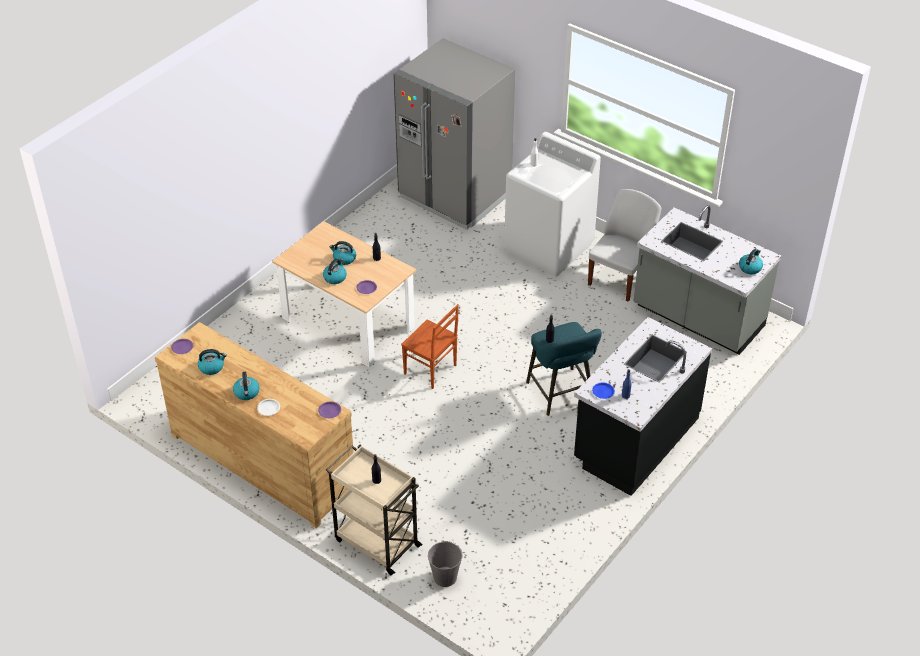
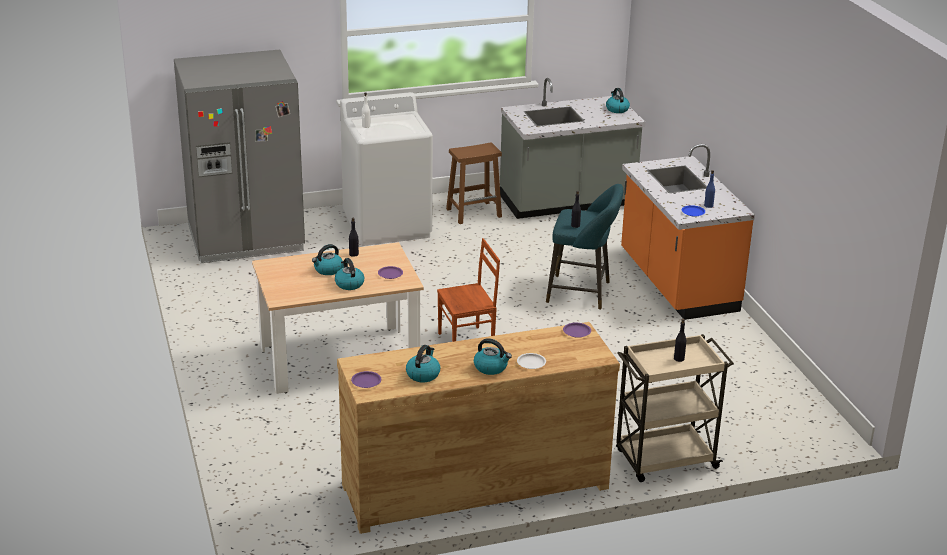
camera: 55 degrees left, 15 degrees down
(445, 577) = (748, 439): grey bucket -> none
(620, 279) = (474, 212): white chair -> brown stool
(635, 439) = (676, 283): black counter -> orange counter

